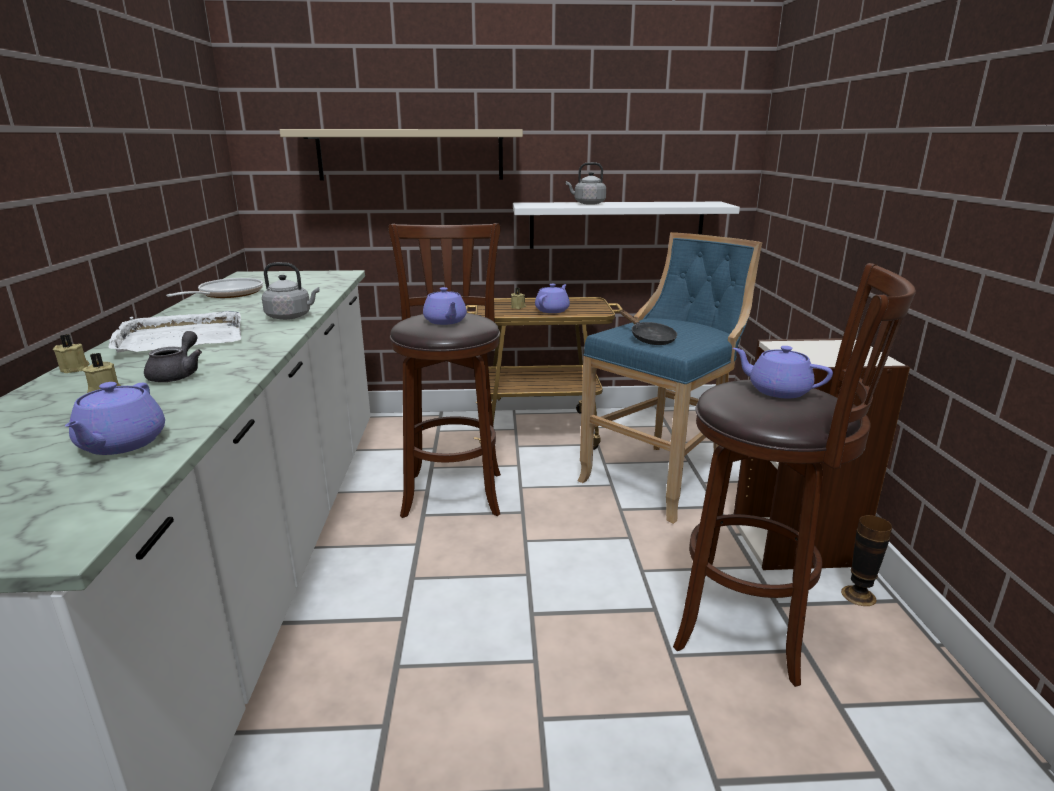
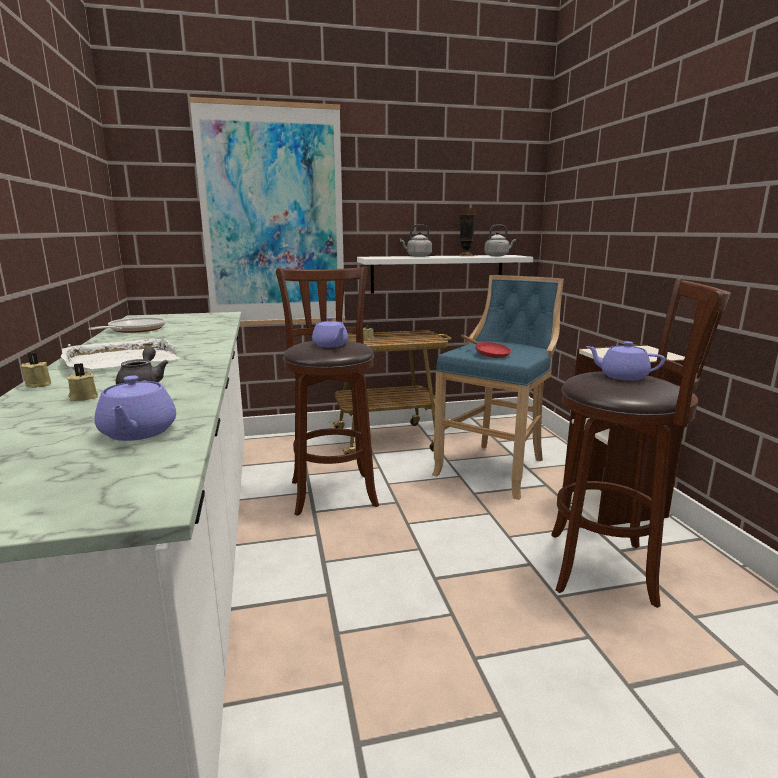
camera: 10 degrees left, 5 degrees down
(291, 317) = (208, 342): grey kettle -> grey kettle (497, 256)
(410, 155) = (273, 218): beige shelf -> picture
(552, 310) = (397, 340): purple teapot -> none
(649, 339) = (488, 354): black frying pan -> red frying pan
(858, 595) = (673, 537): vase -> vase (465, 255)

